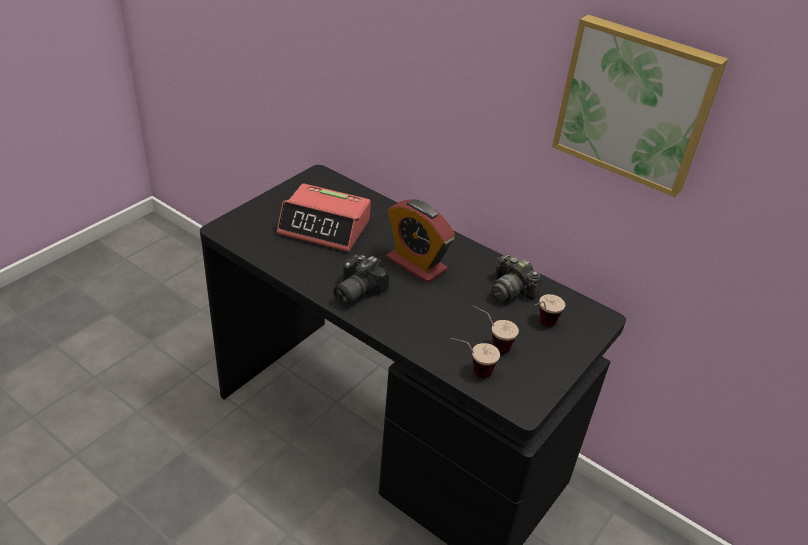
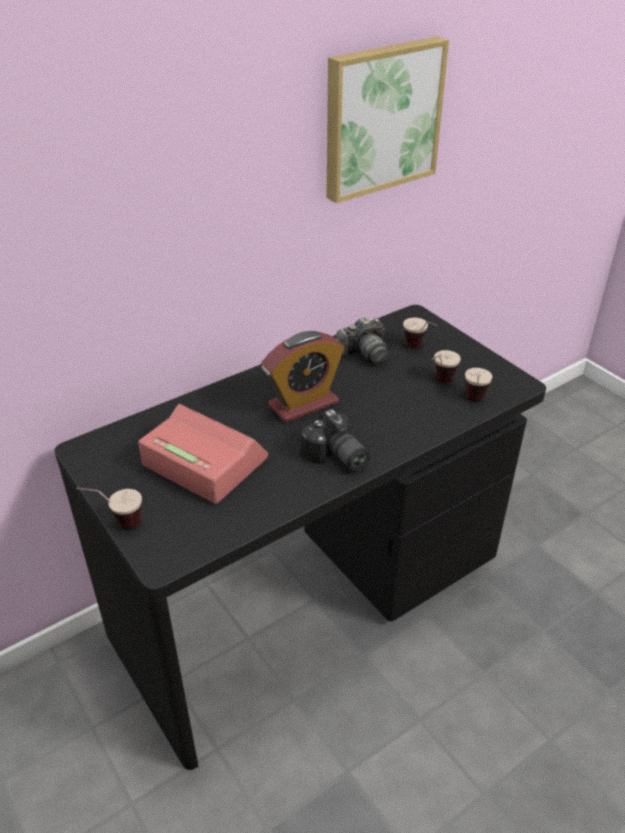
camera: 70 degrees left, 0 degrees up
(252, 204) = (116, 524): none -> cup
(325, 227) = (204, 462): alarm clock -> alarm clock turned 90 degrees counterclockwise

